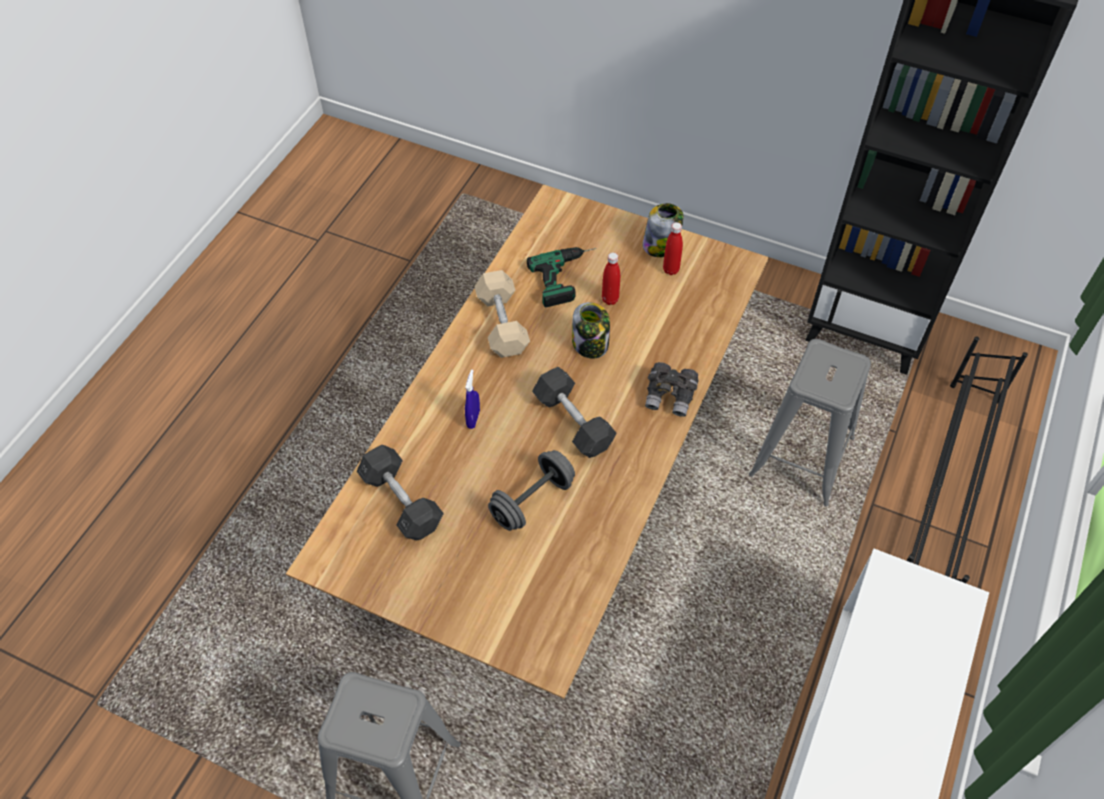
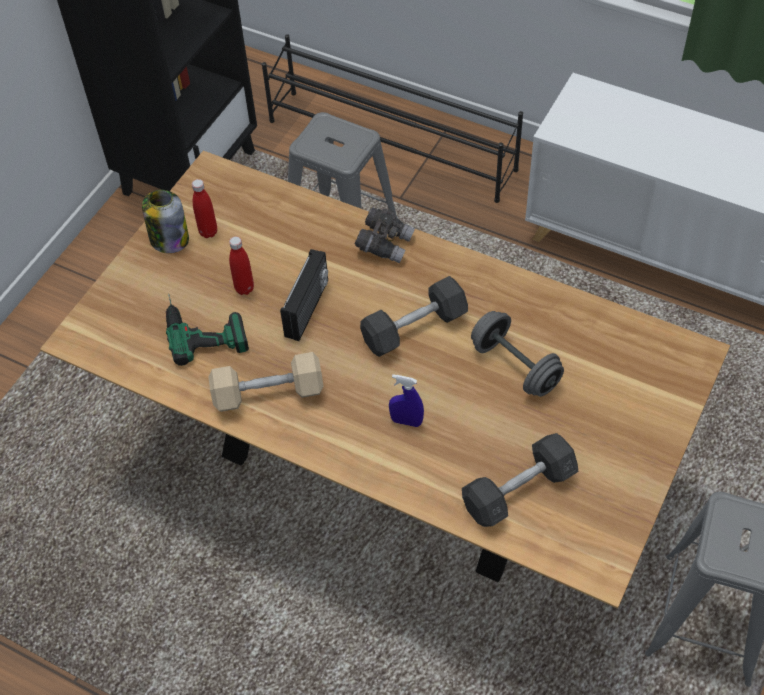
camera: 85 degrees left, 0 degrees up
(590, 344) = (308, 309): jar -> radio

